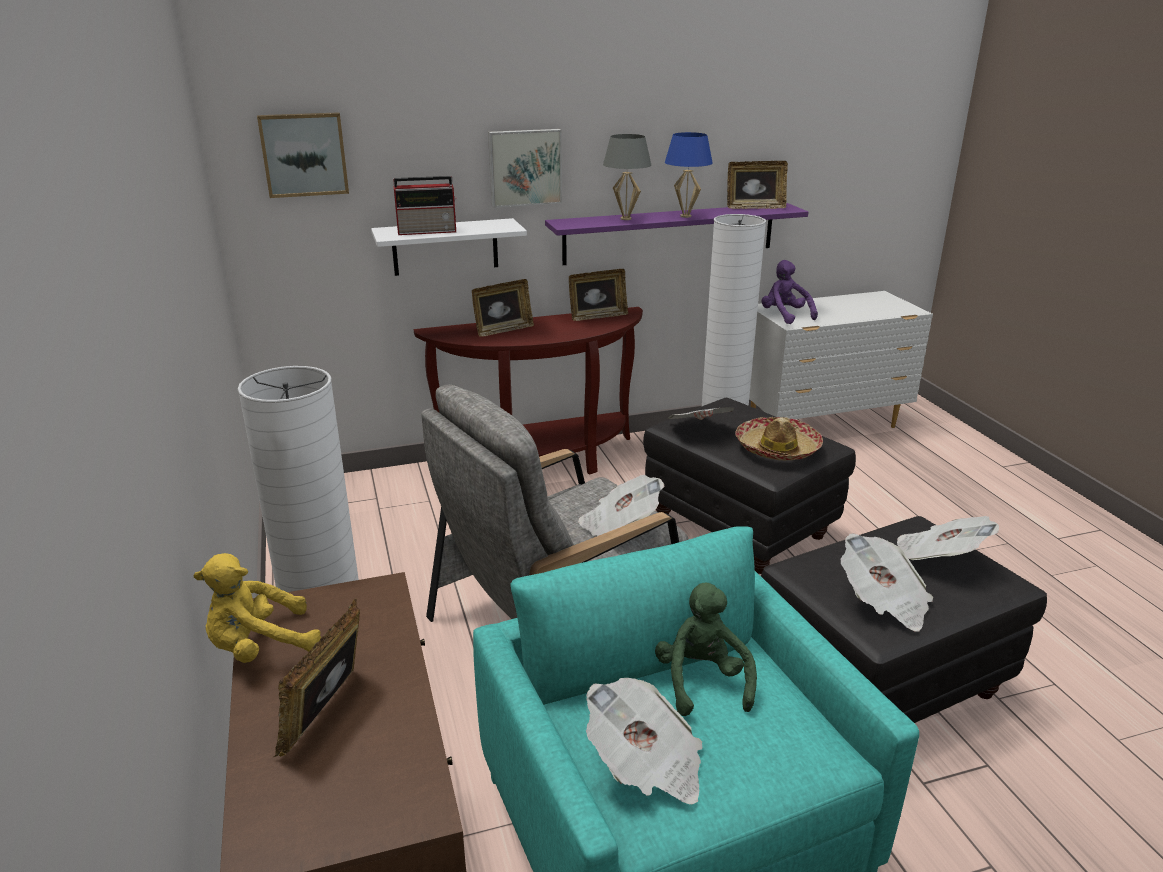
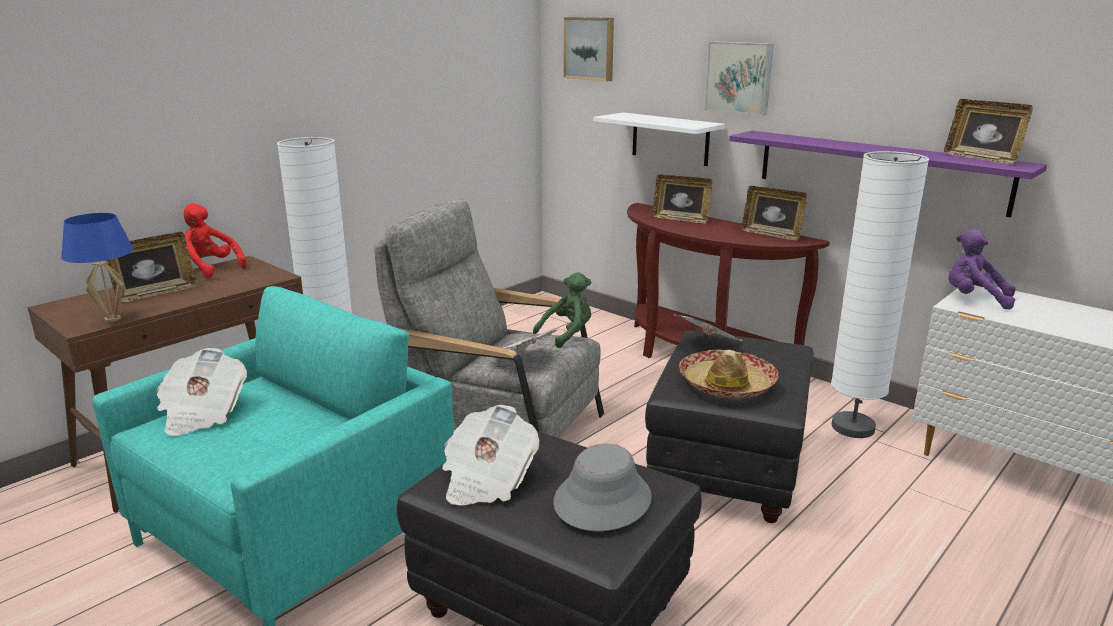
camera: 60 degrees right, 5 degrees down
(260, 648) = (208, 269): yellow plush toy -> red plush toy
(327, 714) = (156, 293): picture frame -> picture frame turned 150 degrees clockwise
(428, 231) = (640, 118): radio -> none
(626, 218) = (813, 141): grey table lamp -> none
(685, 216) = (873, 149): blue table lamp -> blue table lamp (112, 319)
(702, 681) = (301, 413): green plush toy -> green plush toy (567, 334)
(784, 316) = (974, 299): purple plush toy -> purple plush toy turned 90 degrees counterclockwise
(938, 558) = (602, 500): newspaper -> grey hat

